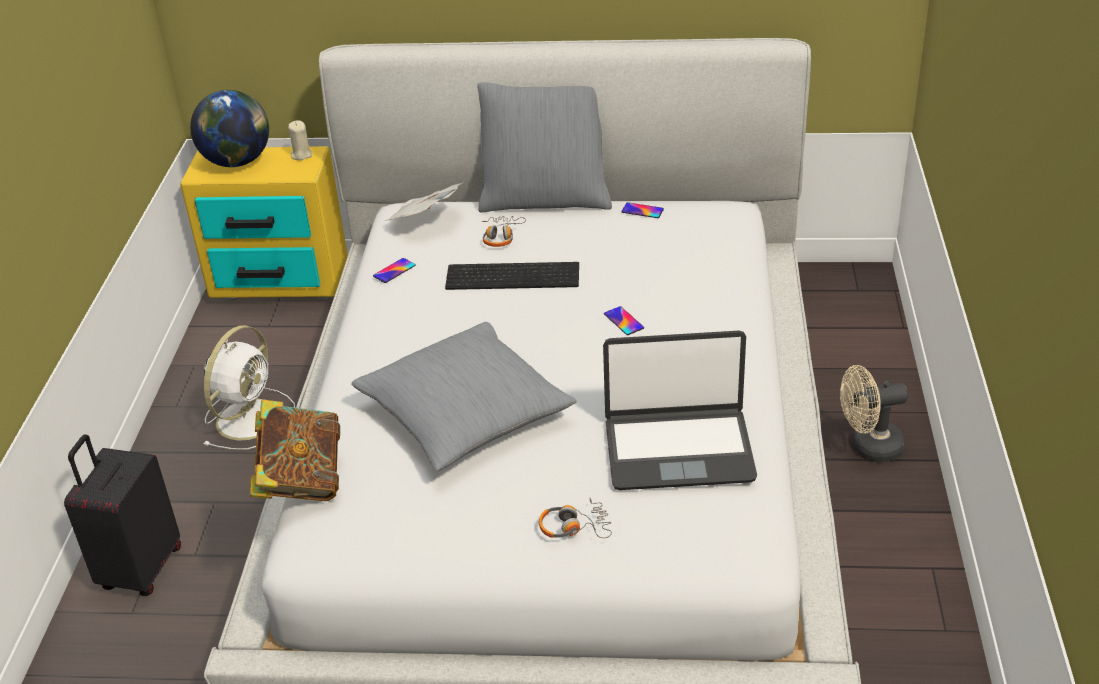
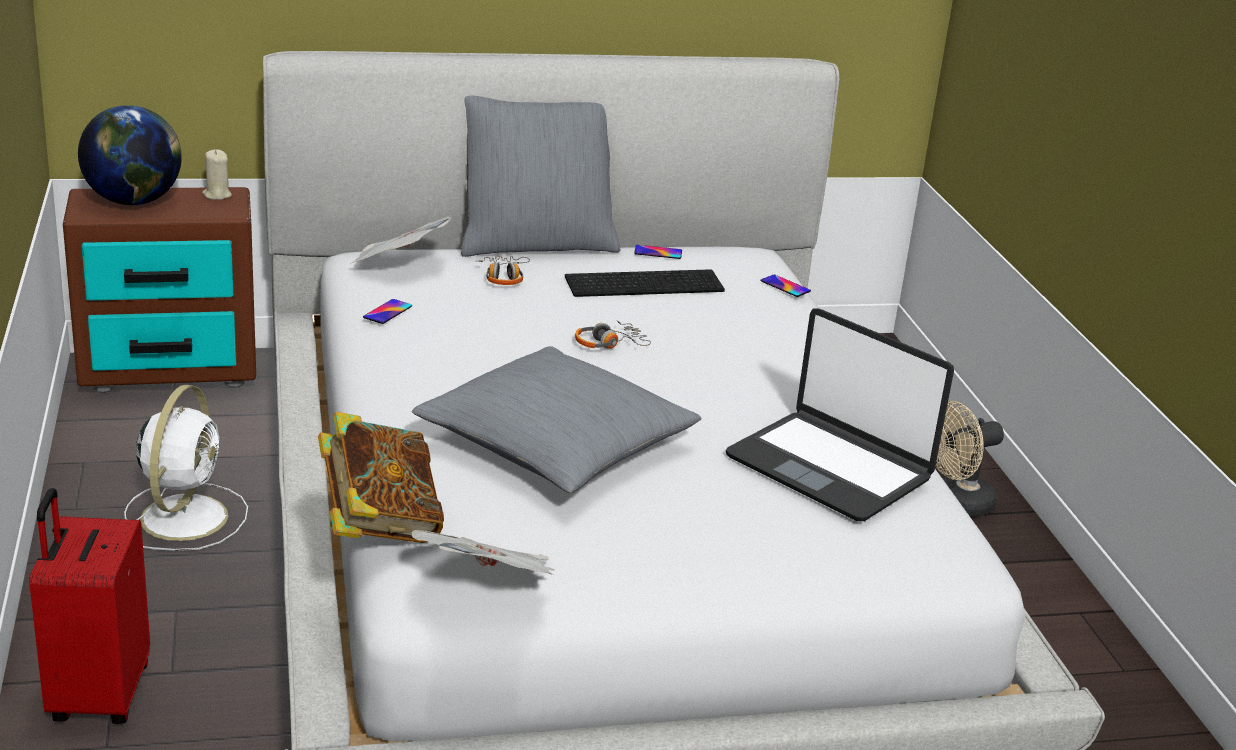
camera: 20 degrees left, 10 degrees down
(140, 569) = (97, 695): black suitcase -> red suitcase
(280, 288) = (170, 377): yellow nightstand -> brown nightstand
(356, 545) = (488, 585): none -> newspaper
(514, 275) = (541, 312): keyboard -> keyboard (645, 283)
(574, 527) = (752, 548): headphones -> headphones (609, 344)
(623, 321) = (696, 352): phone -> phone (785, 286)
(678, 449) = (830, 467): laptop -> laptop turned 60 degrees clockwise

